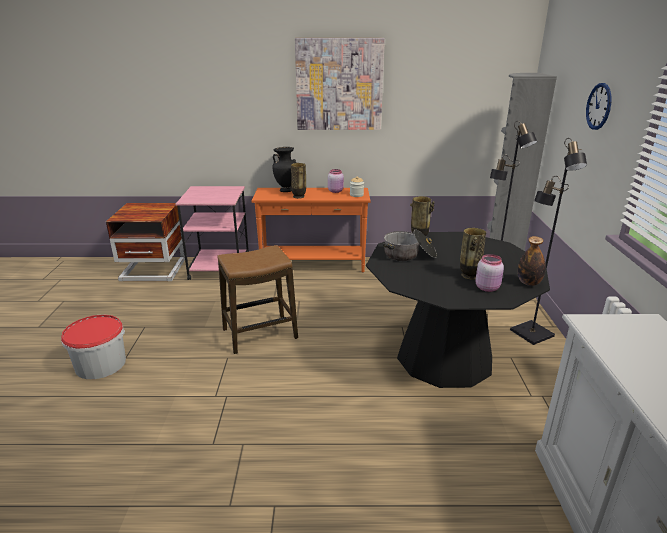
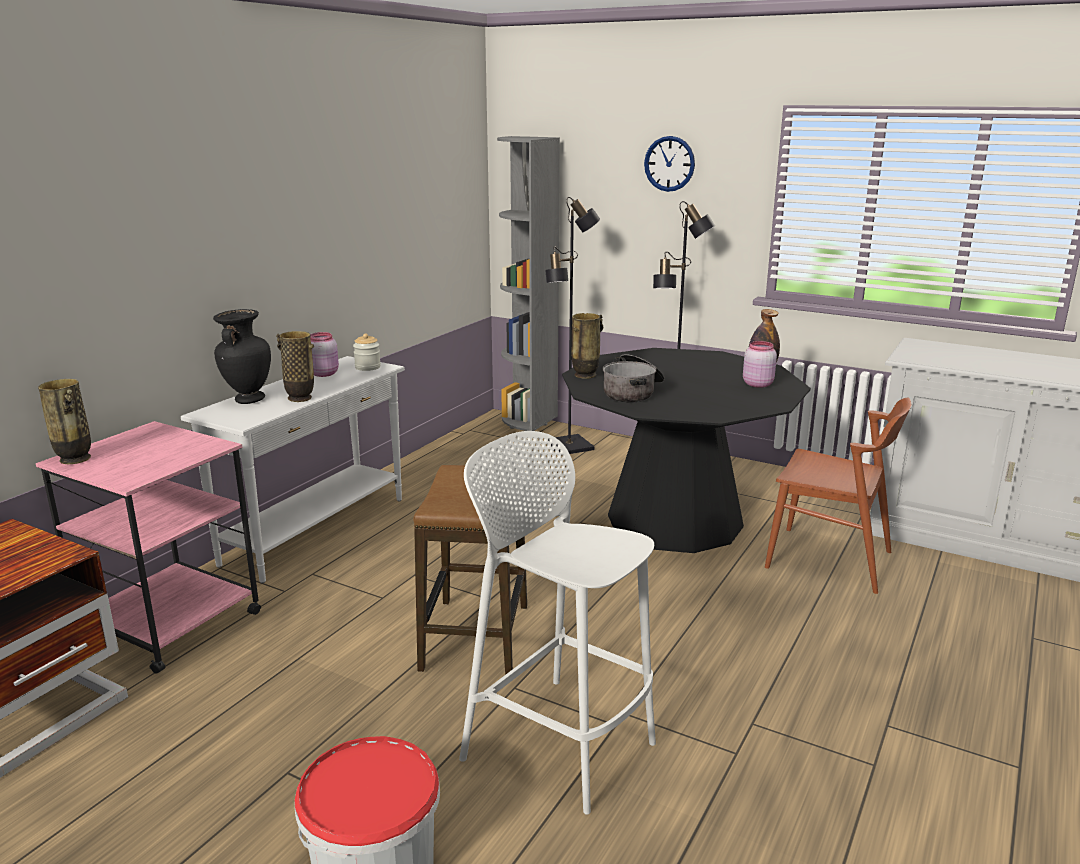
camera: 60 degrees left, 5 degrees down
(192, 384) = (560, 743): none -> white stool
(314, 265) = (315, 530): orange console table -> white console table
(339, 85) = (287, 176): picture -> none
(468, 439) = (829, 559): none -> brown chair
(469, 276) = (720, 383): vase -> vase (75, 459)

